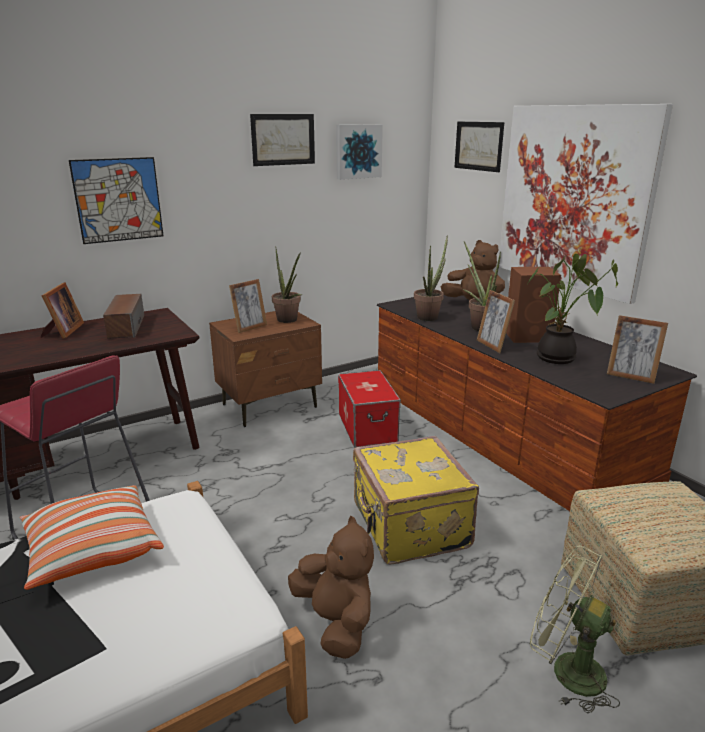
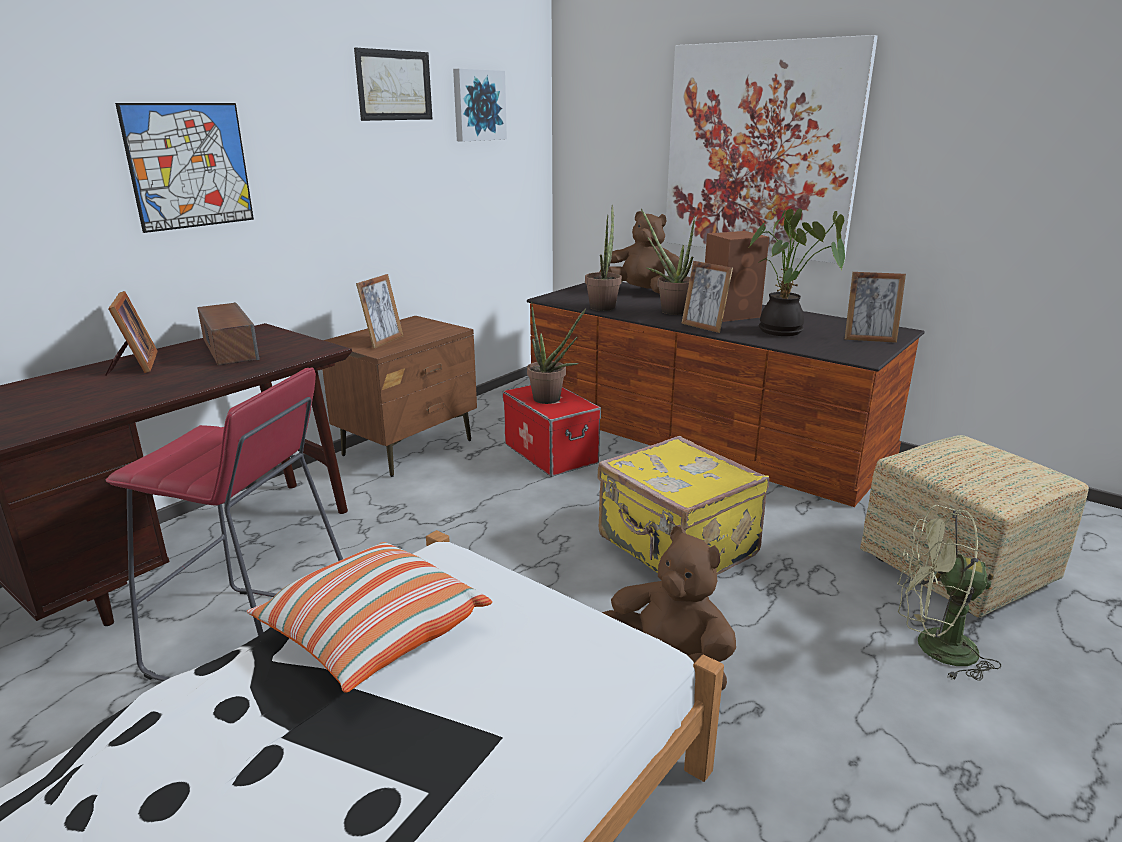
camera: 20 degrees left, 0 degrees up
(289, 321) = (428, 329): potted plant -> potted plant (551, 400)
(478, 146) = (625, 97): picture -> none

